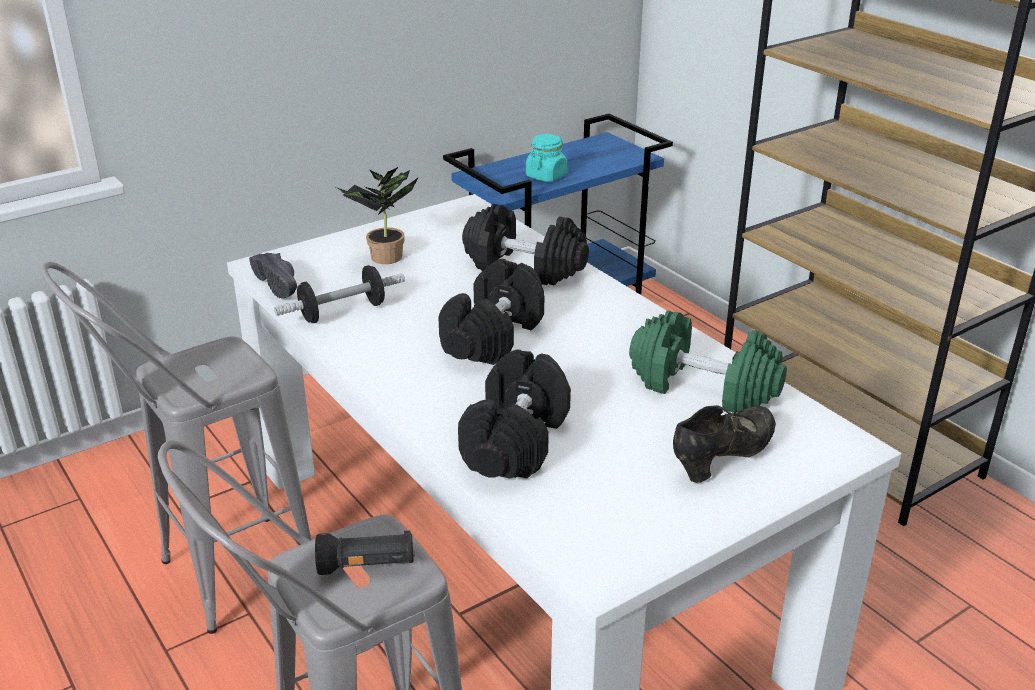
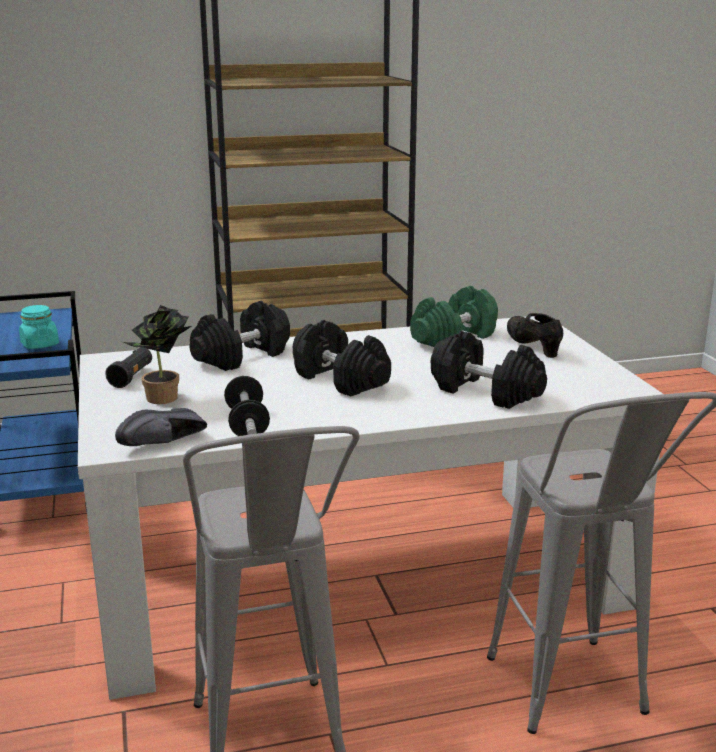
camera: 70 degrees left, 10 degrees down
(282, 285) = (166, 444): black shoe -> black shoe turned 150 degrees clockwise
(367, 566) = (582, 470): black flashlight -> black flashlight (132, 377)

